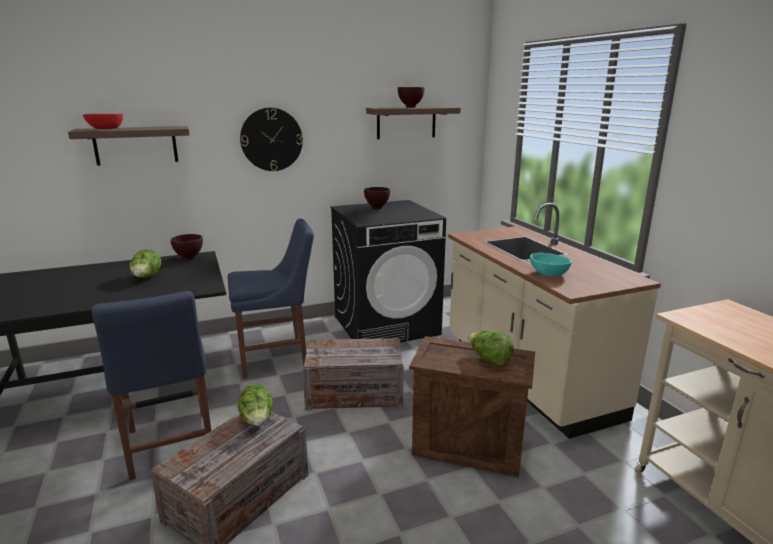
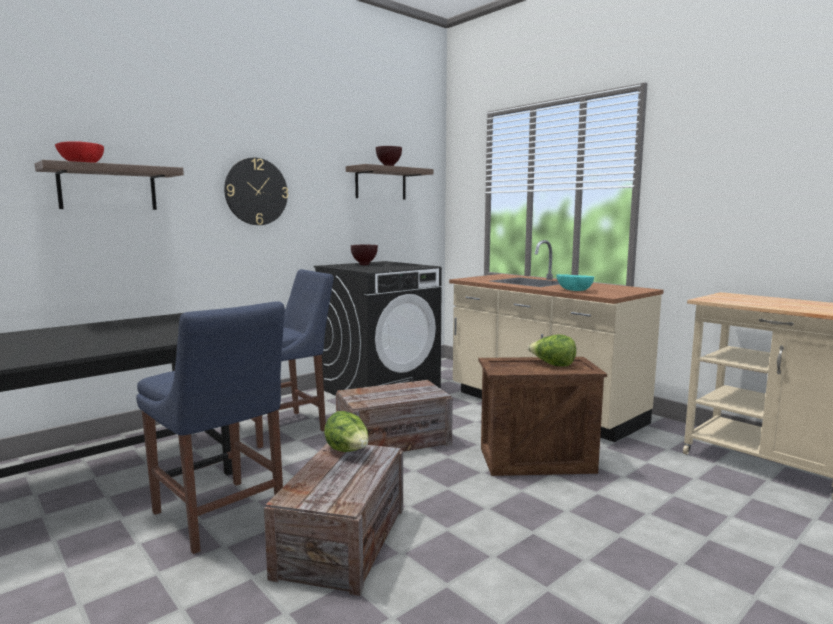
camera: 20 degrees left, 10 degrees down
(147, 278) = (148, 330): lettuce -> none
(189, 259) = (179, 316): brown bowl -> none

